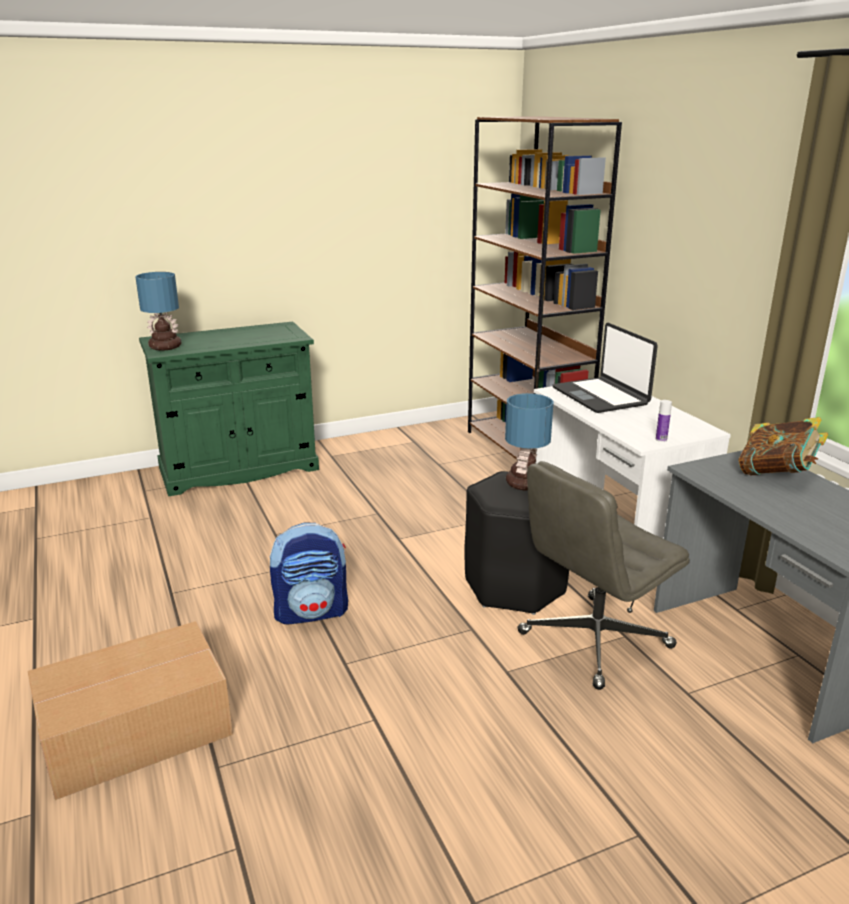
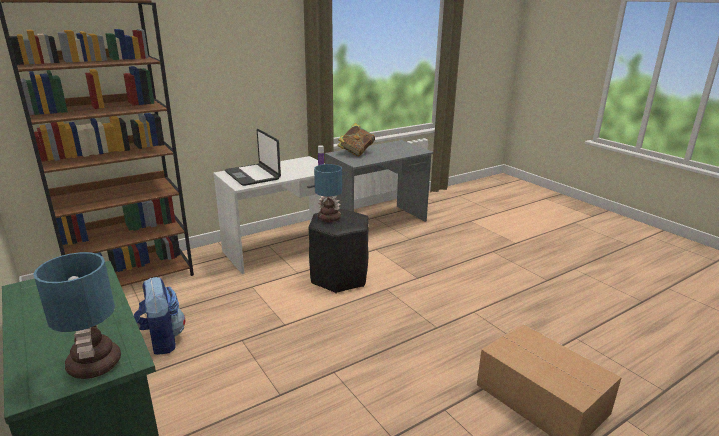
camera: 100 degrees left, 0 degrees up
(312, 612) = (391, 349): backpack -> backpack (162, 340)
(594, 641) = (383, 256): grey office chair -> none
(601, 396) = (253, 175): laptop -> laptop turned 90 degrees clockwise

